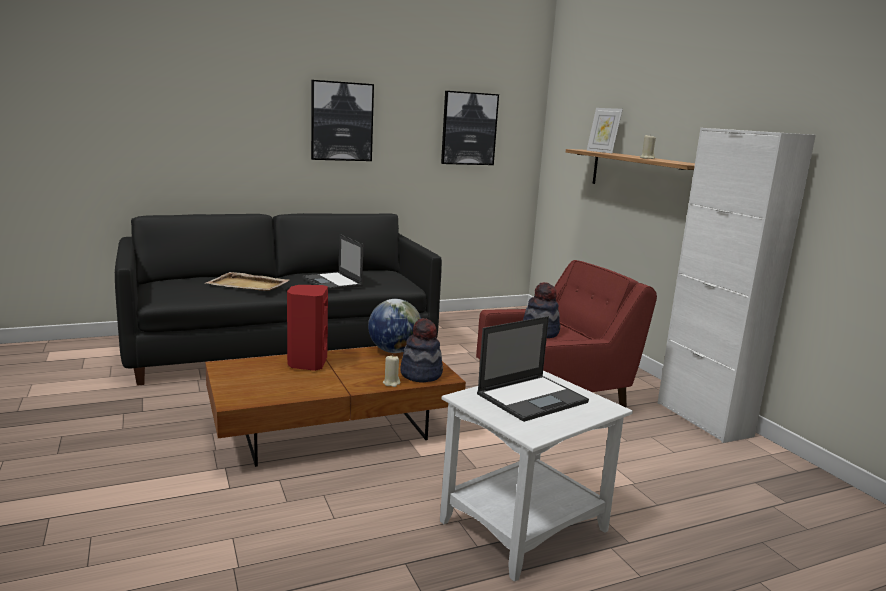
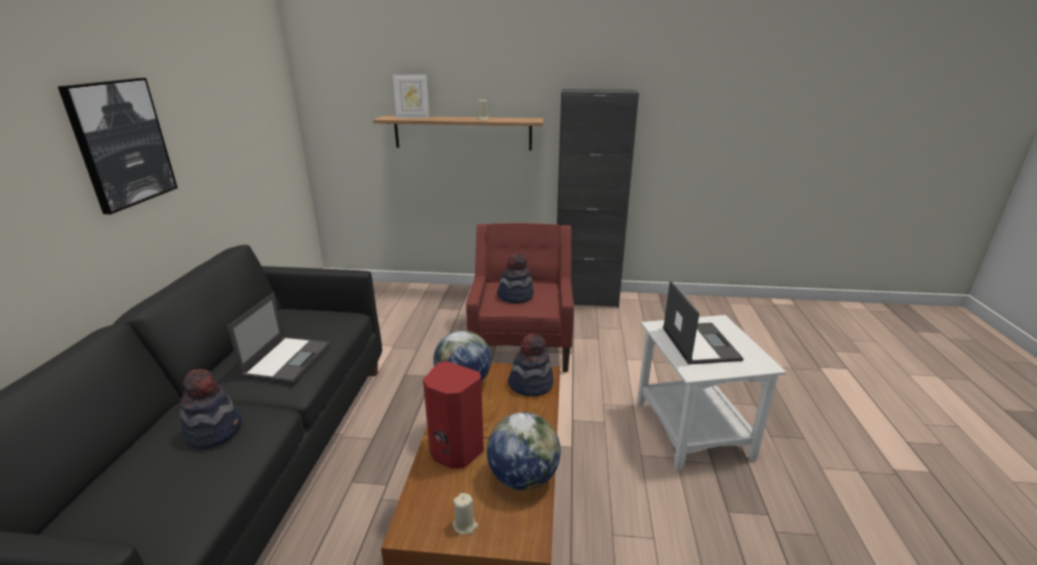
camera: 60 degrees left, 10 degrees up
(249, 285) = (214, 431): beige tray -> hat
(297, 389) = (523, 477): none -> globe
(332, 282) = (287, 359): laptop -> laptop turned 75 degrees counterclockwise
(391, 383) = (541, 408): beige candle -> beige candle (465, 525)
(469, 128) = (245, 114): picture -> none
(703, 419) = (586, 299): white cabinet -> black cabinet

